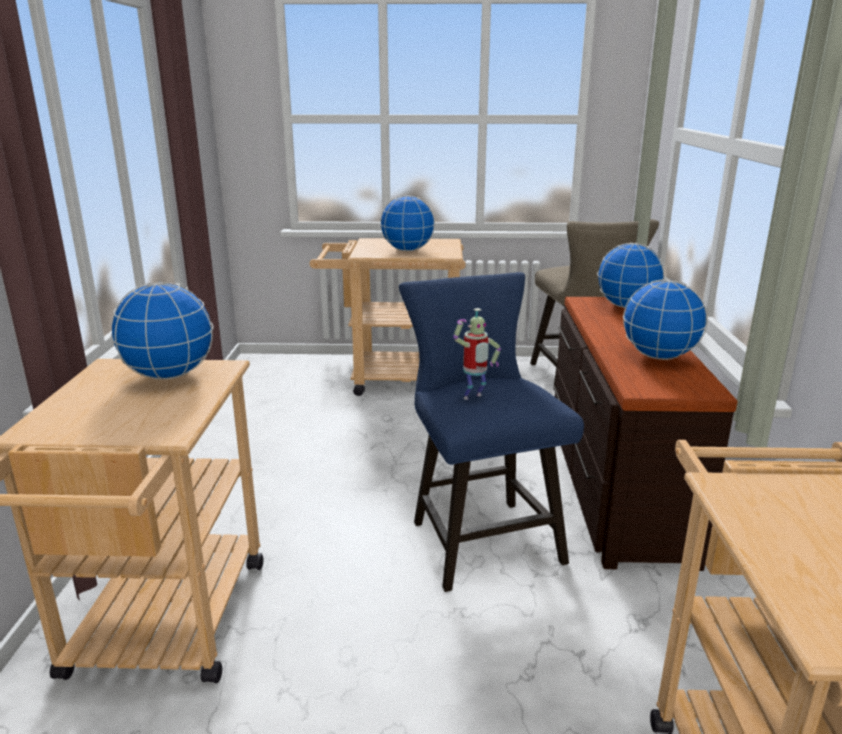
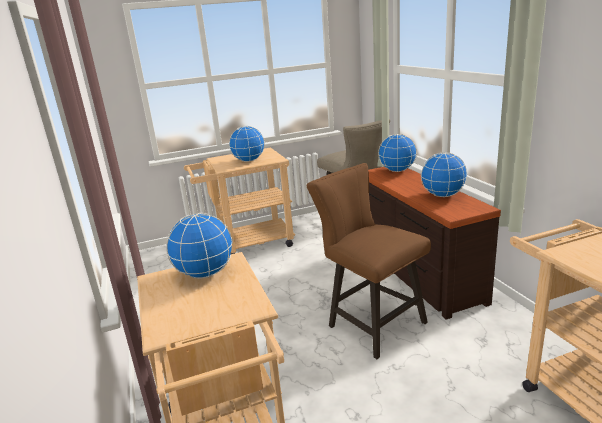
camera: 20 degrees left, 0 degrees up
(474, 398) = (371, 241): toy robot -> none
(480, 536) = (371, 322): blue stool -> brown stool

